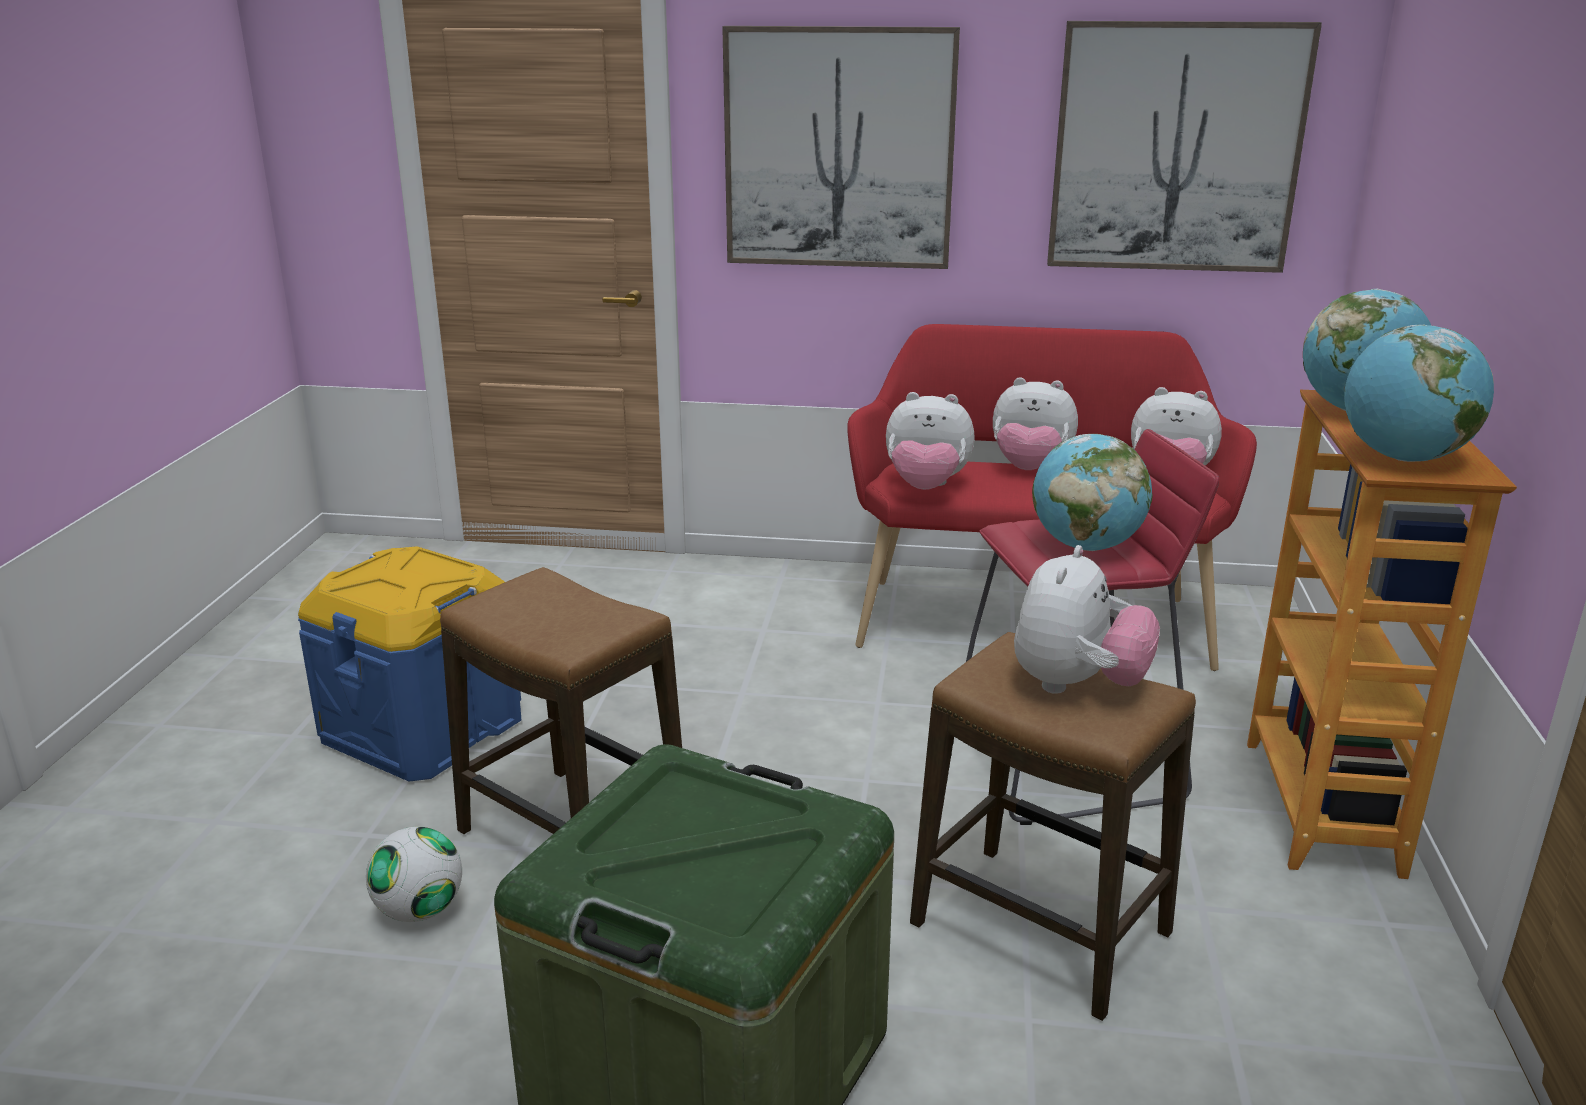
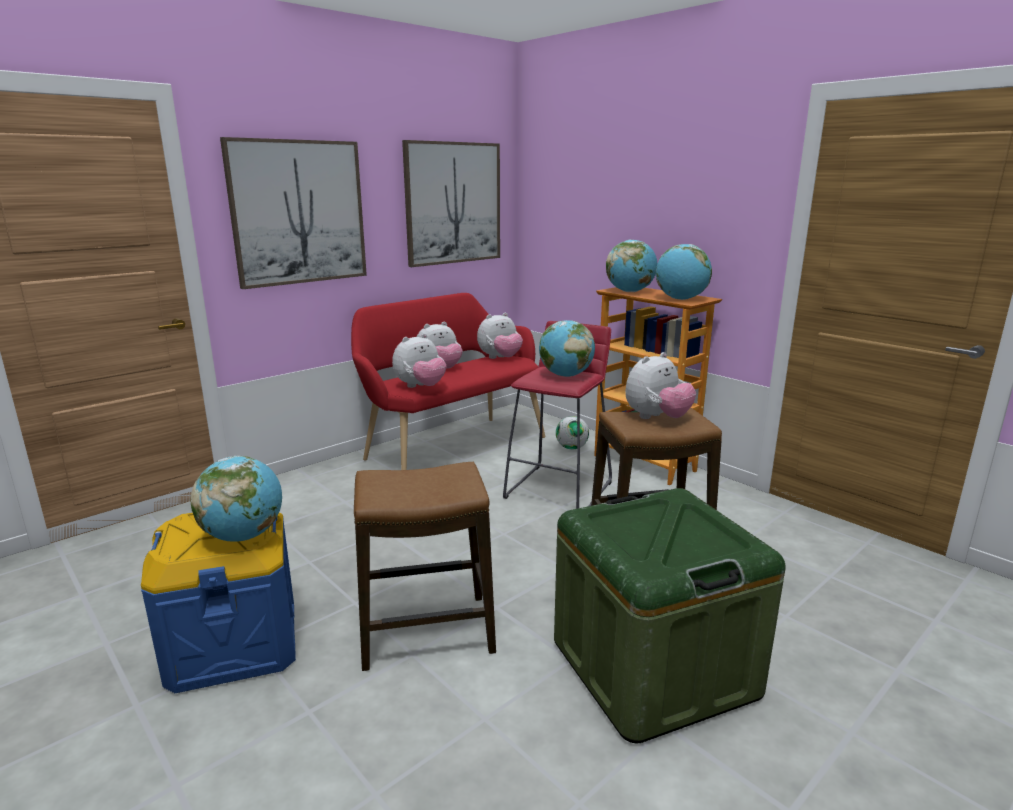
camera: 50 degrees left, 5 degrees down
(407, 595) = (243, 536): none -> globe
(419, 910) = (416, 717): football -> football (571, 448)
(1077, 685) = (657, 418): plush toy -> plush toy turned 75 degrees clockwise

